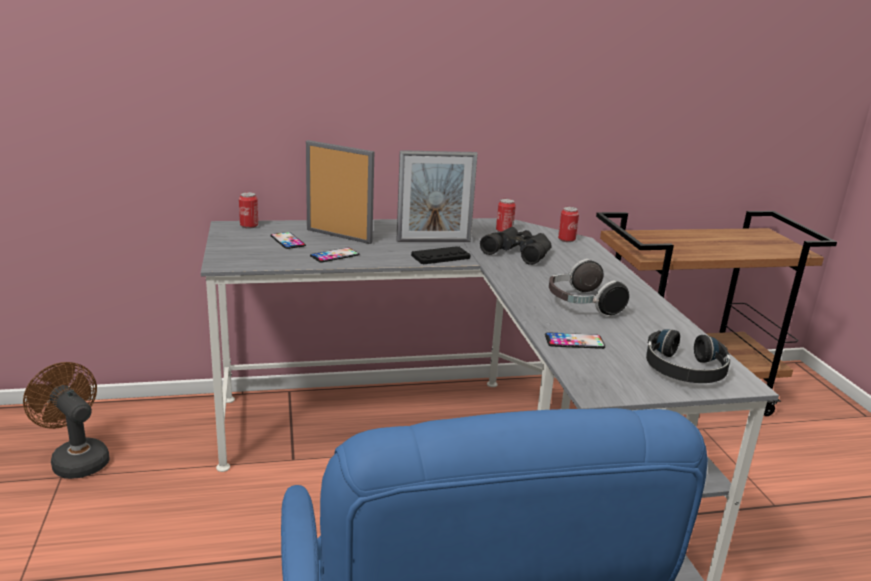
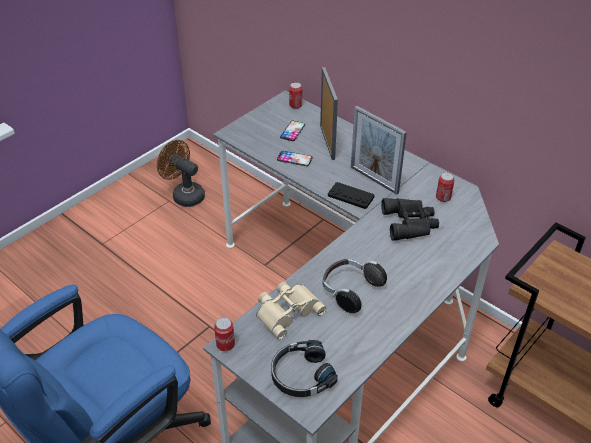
camera: 55 degrees right, 20 degrees up
(76, 459) = (184, 195): brown fan -> brown fan turned 60 degrees counterclockwise
(566, 240) = (471, 233): can -> can (225, 345)
(574, 341) = (287, 310): phone -> beige binoculars

